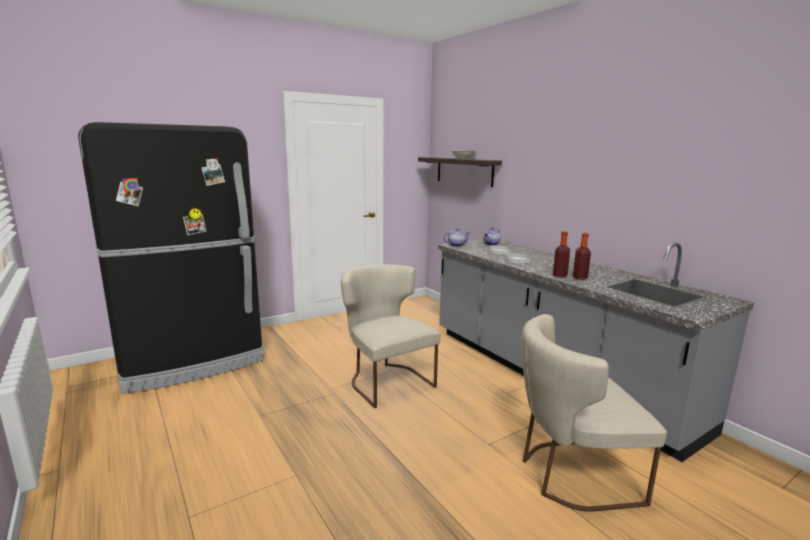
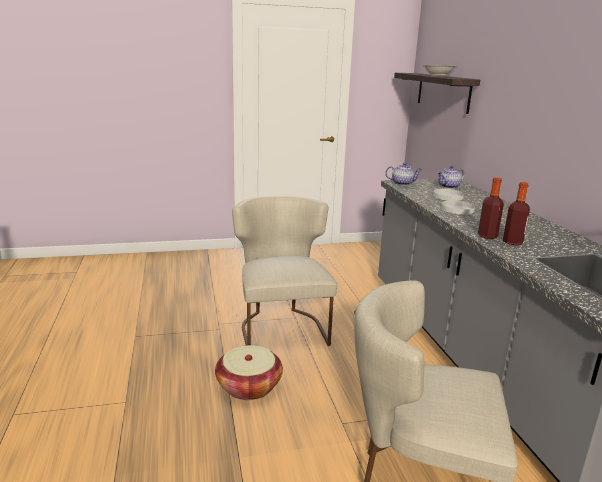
camera: 20 degrees right, 5 degrees up
(192, 360) = (115, 271): black fridge -> none
(396, 434) = (249, 386): none -> basket

